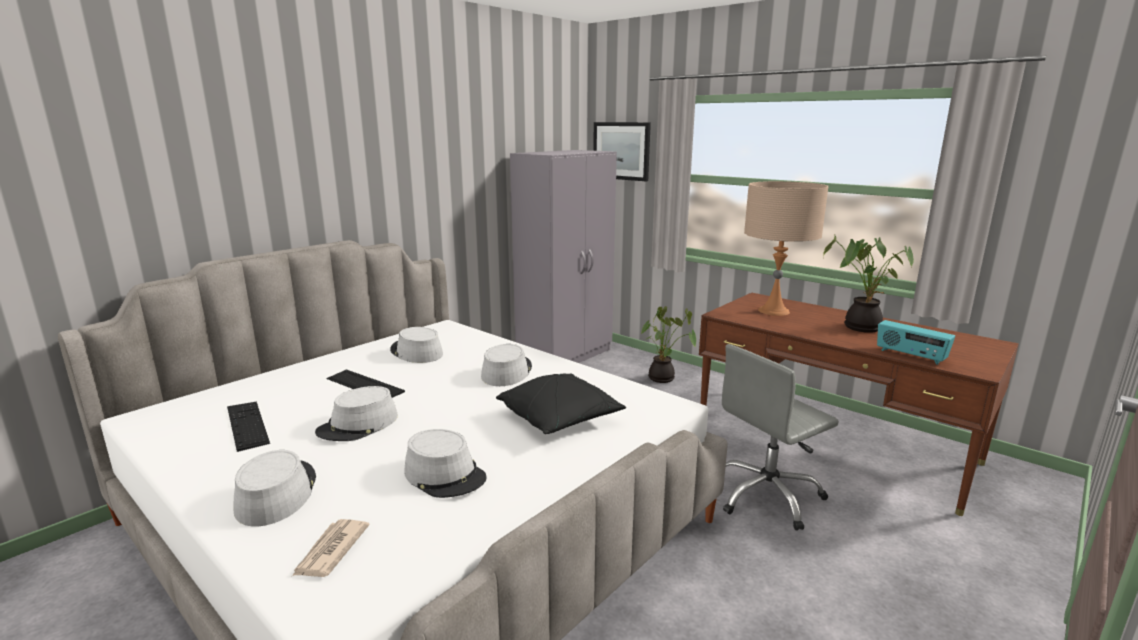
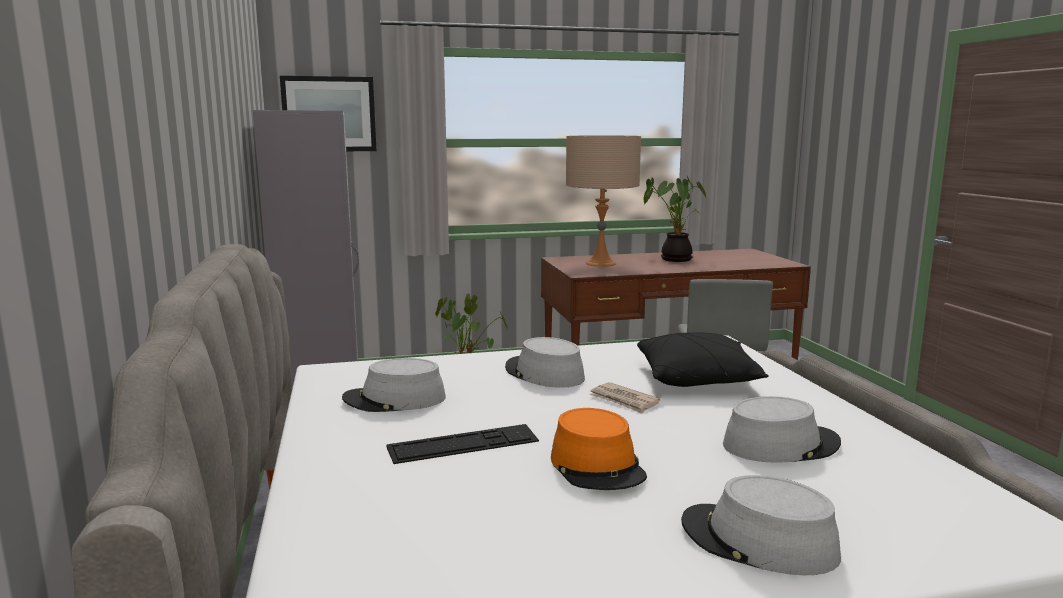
camera: 55 degrees left, 5 degrees down
(247, 425) = (495, 541): keyboard -> none
(330, 551) = (918, 523): newspaper -> newspaper (624, 400)
(358, 425) = (597, 466): grey hat -> orange hat
(910, 356) = (746, 266): radio -> none

